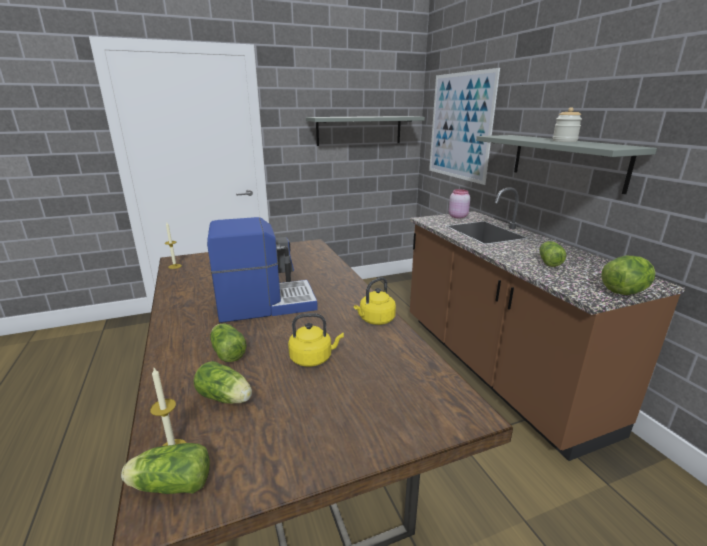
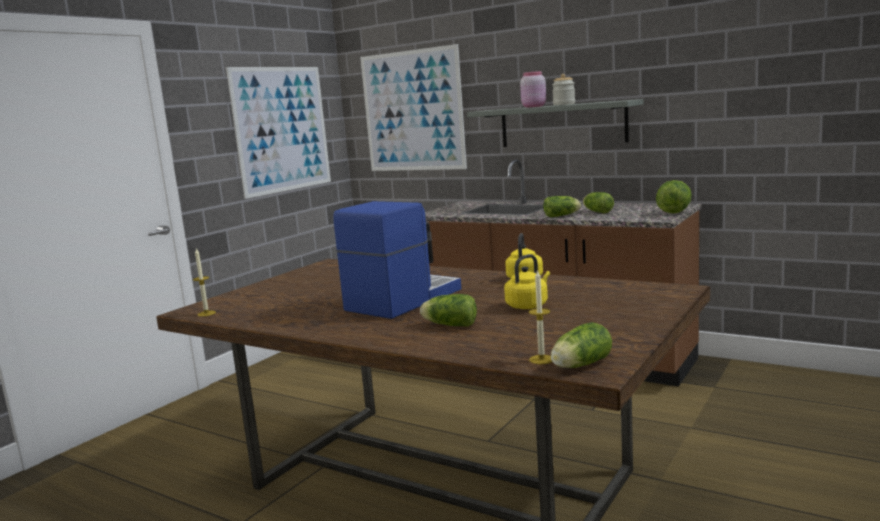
camera: 35 degrees left, 10 degrees down
(226, 398) = (515, 336): lettuce -> lettuce (562, 215)
(359, 130) = (282, 129): grey shelf -> picture
(457, 216) = (456, 206): pink jar -> pink jar (533, 107)

